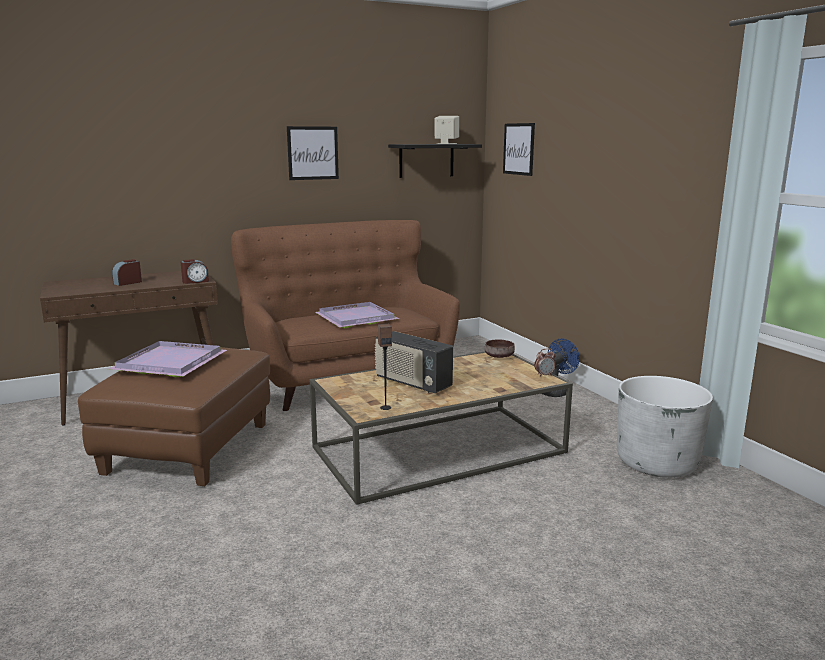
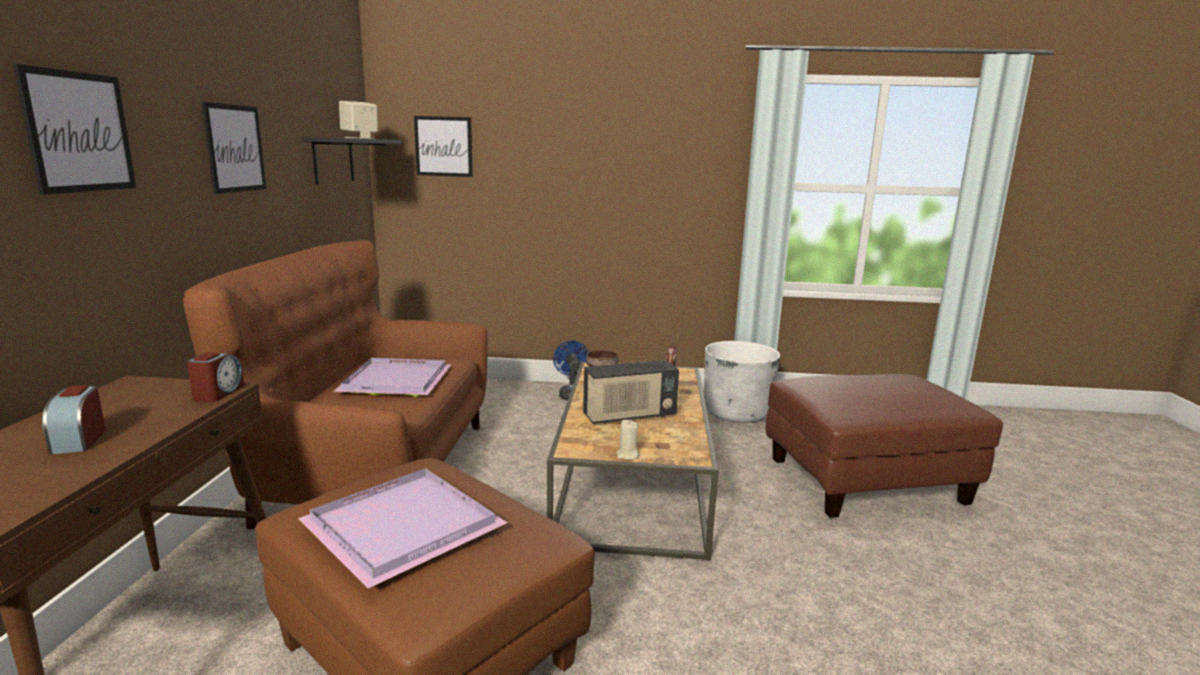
camera: 60 degrees left, 0 degrees up
(196, 146) = (79, 132): none -> picture
(341, 396) = (627, 455): none -> beige candle
(385, 407) = (683, 444): speaker -> none
(608, 562) = (866, 481): none -> brown ottoman

